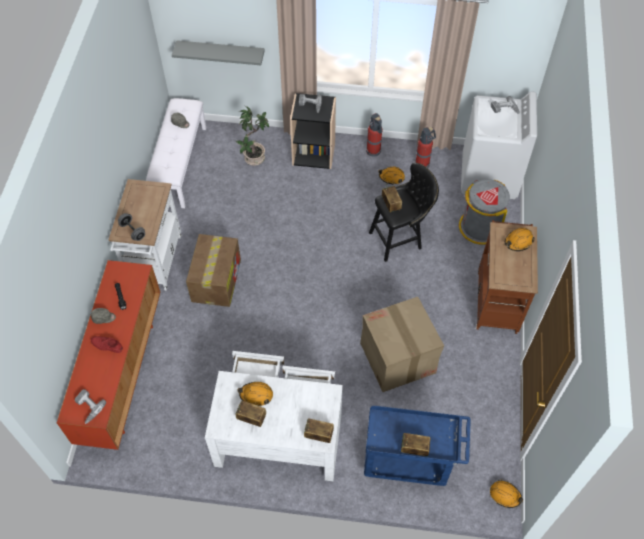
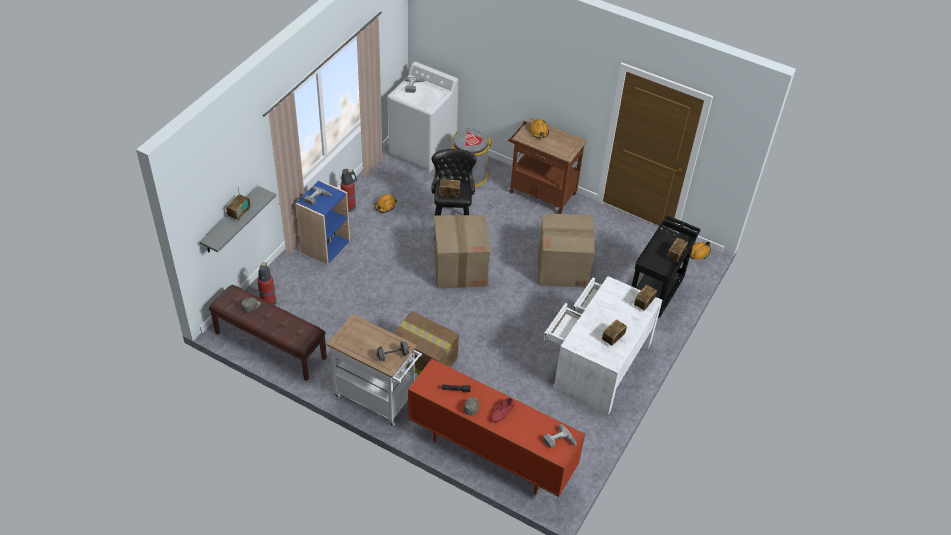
camera: 70 degrees left, 10 degrees down
(180, 165) = (270, 346): white bench -> brown bench
(222, 50) = (239, 213): none -> radio
(255, 158) = (301, 288): potted plant -> none
(256, 395) = (594, 329): orange hard hat -> none
(314, 154) = (325, 245): black bookcase -> blue bookcase
(345, 267) = (460, 268): none -> cardboard box
(410, 465) = (656, 294): blue cart -> black cart
(423, 163) = (384, 182): fire extinguisher -> fire extinguisher (268, 301)

